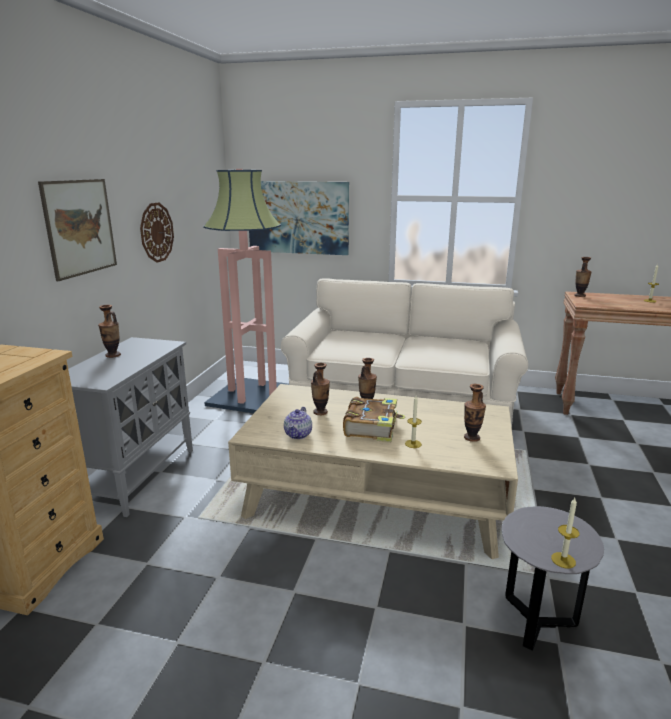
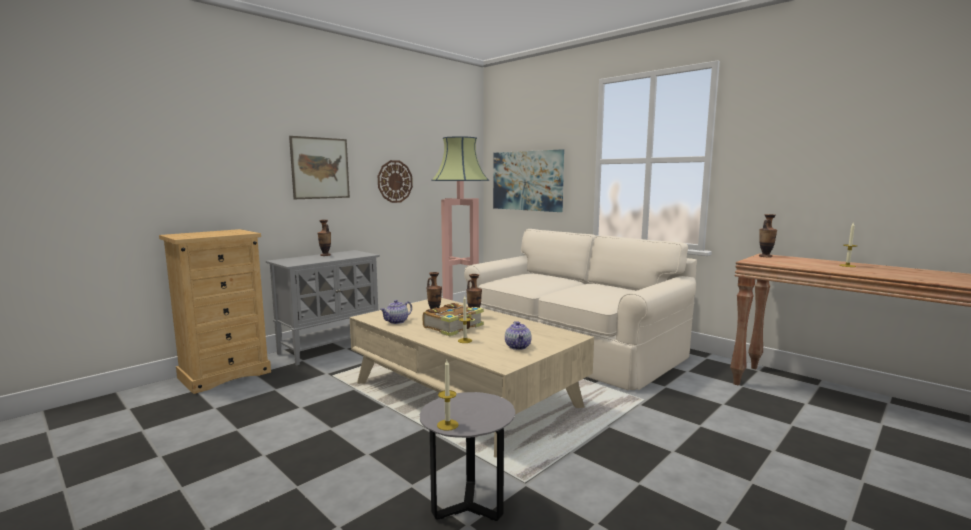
camera: 30 degrees right, 10 degrees down
(471, 438) = (518, 346): vase -> teapot

